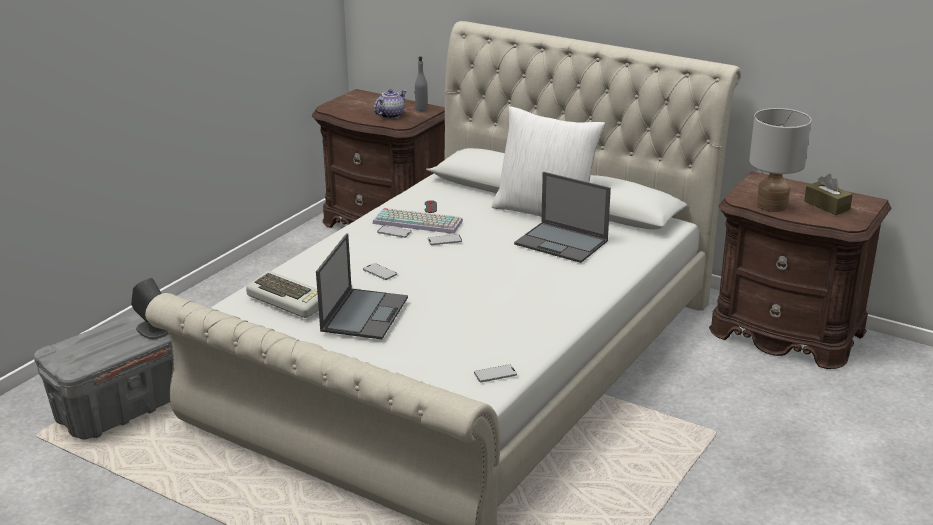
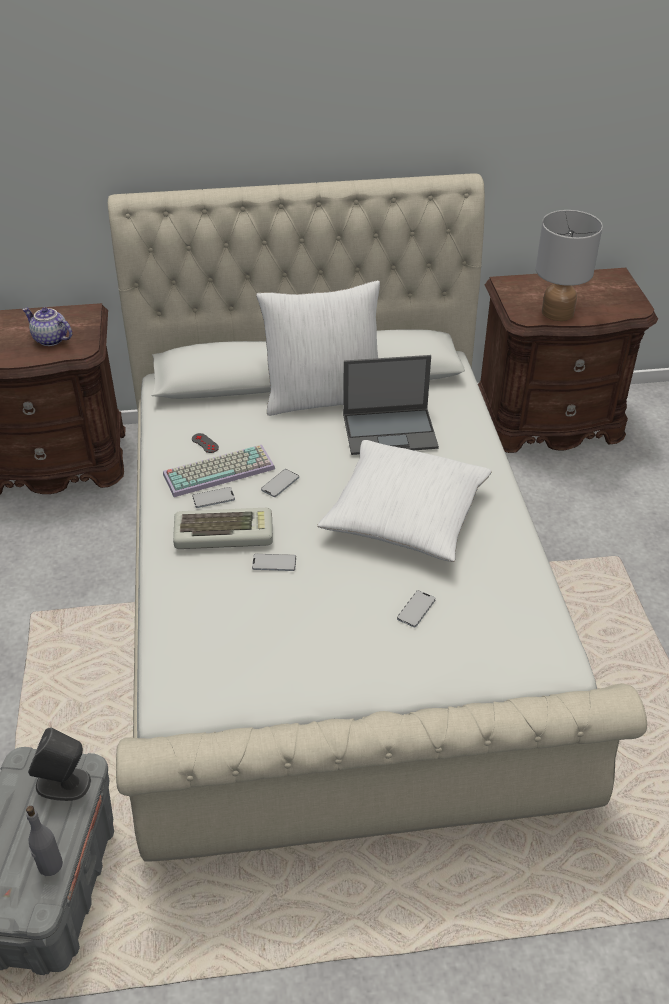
camera: 40 degrees left, 15 degrees up
(289, 300) = (231, 658): keyboard -> keyboard (225, 533)
(364, 313) = (333, 629): laptop -> none
(390, 115) = (50, 339): teapot -> teapot turned 60 degrees counterclockwise
(421, 109) = (73, 316): grey bottle -> grey bottle (50, 865)
(495, 374) = (541, 633): phone -> phone (416, 609)
(501, 285) = (405, 515): none -> white pillow
(826, 205) = (595, 294): brown tissue box -> none

